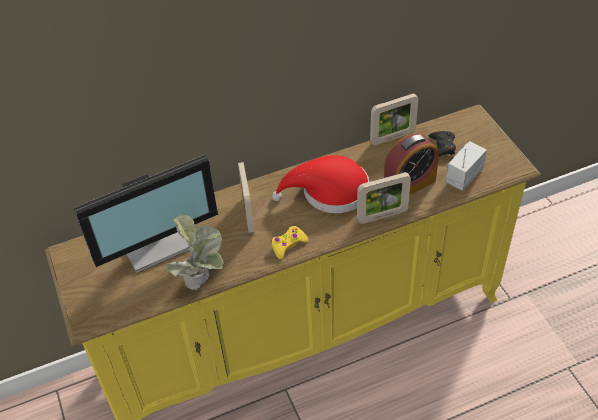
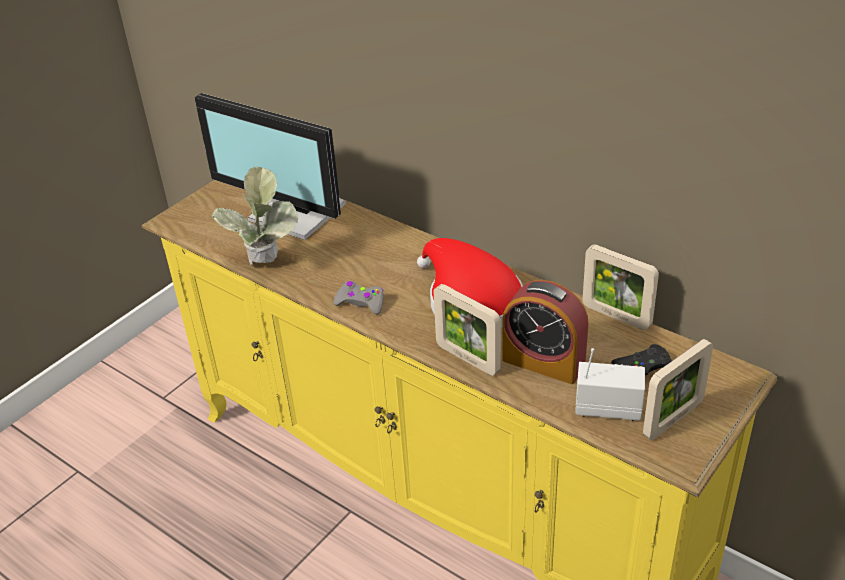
camera: 60 degrees right, 10 degrees down
(248, 215) = (382, 257): picture frame -> picture frame (673, 419)
(288, 244) = (361, 302): yellow game controller -> grey game controller

